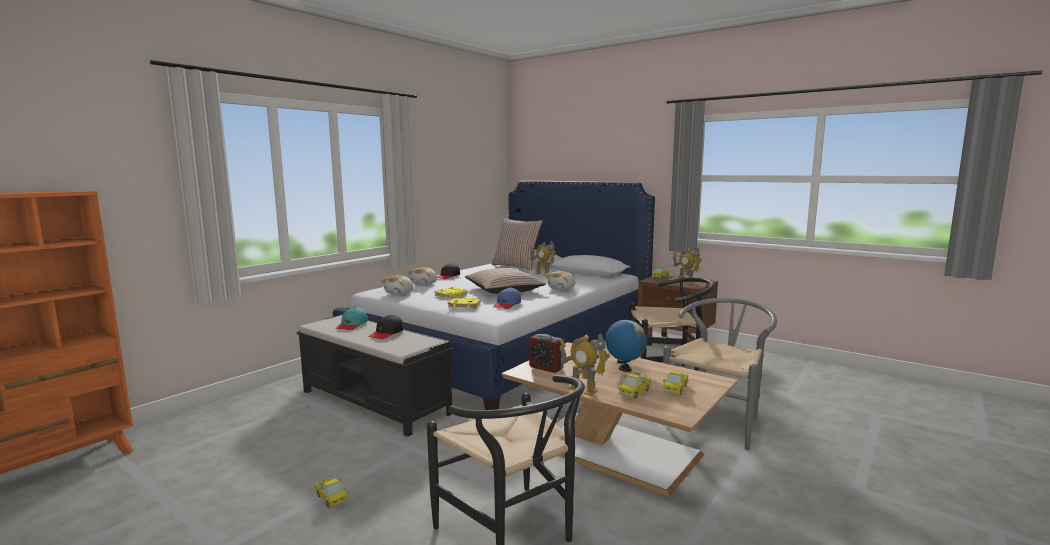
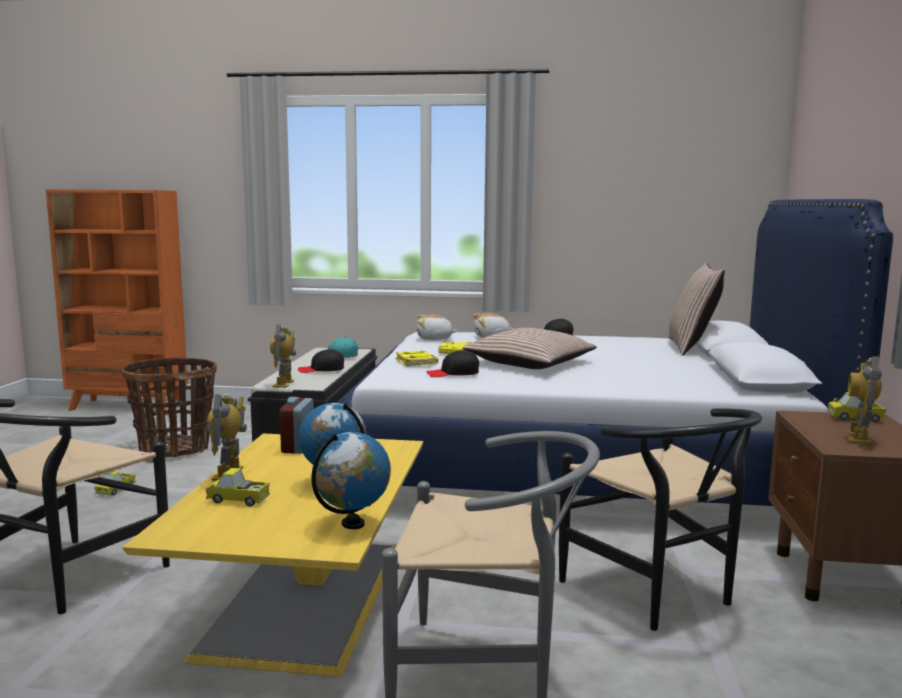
camera: 60 degrees right, 0 degrees up
(260, 459) = (174, 449): none -> basket
(507, 304) = (453, 374): blue cap -> black cap
(542, 274) = (672, 362): toy robot -> toy robot (284, 384)
(562, 288) = (597, 381): plush toy -> none
(616, 449) = (304, 600): brown coffee table -> yellow coffee table
(675, 389) = (270, 522): toy truck -> none
(689, 373) = (353, 524): none -> globe

